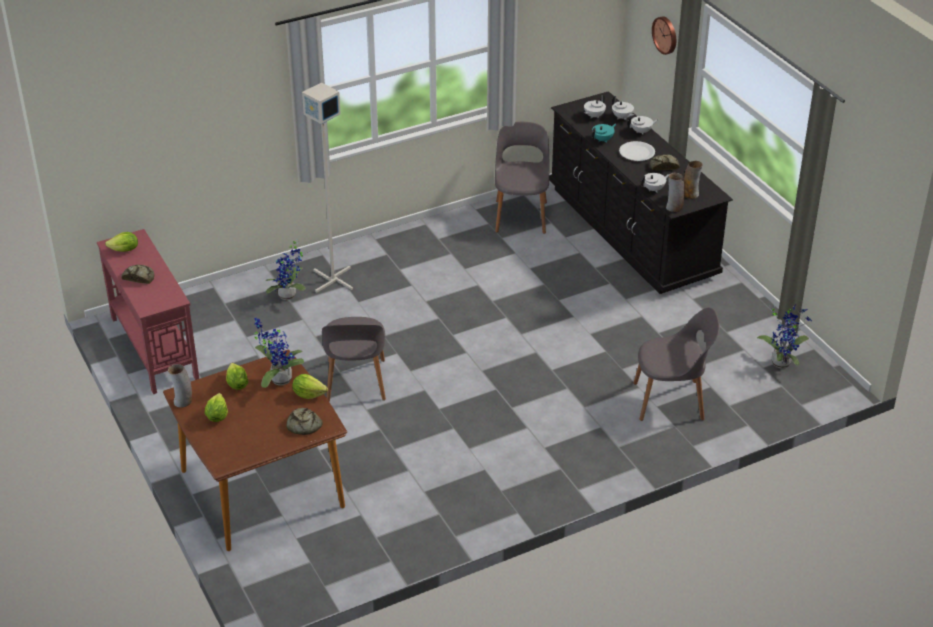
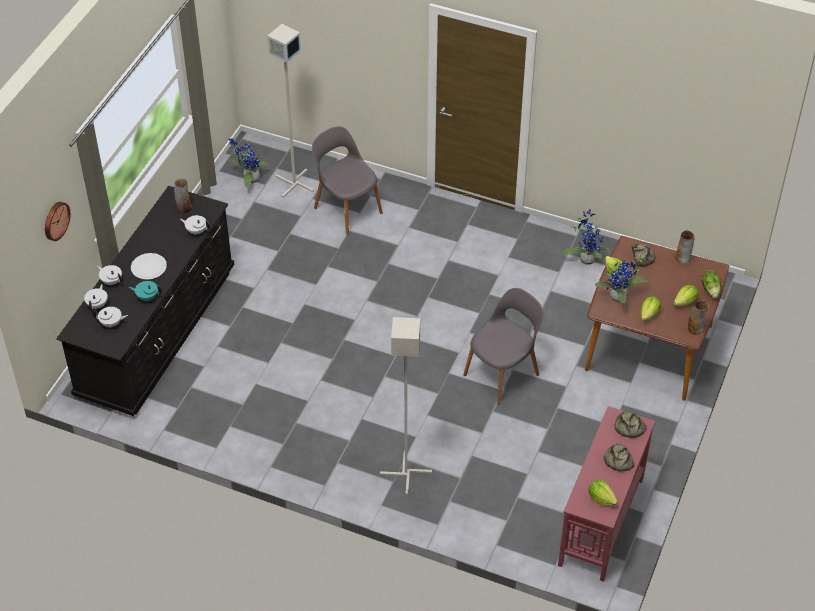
camera: 130 degrees left, 10 degrees up
(206, 443) = (711, 289): none -> lettuce
(289, 296) = (454, 485): potted plant -> potted plant (586, 258)
(521, 215) = (198, 412): grey chair -> none
(663, 166) = (155, 242): bread -> bread (629, 428)
(674, 208) = (213, 208): vase -> vase (683, 258)
(746, 385) = (293, 183): none -> grey floor lamp

